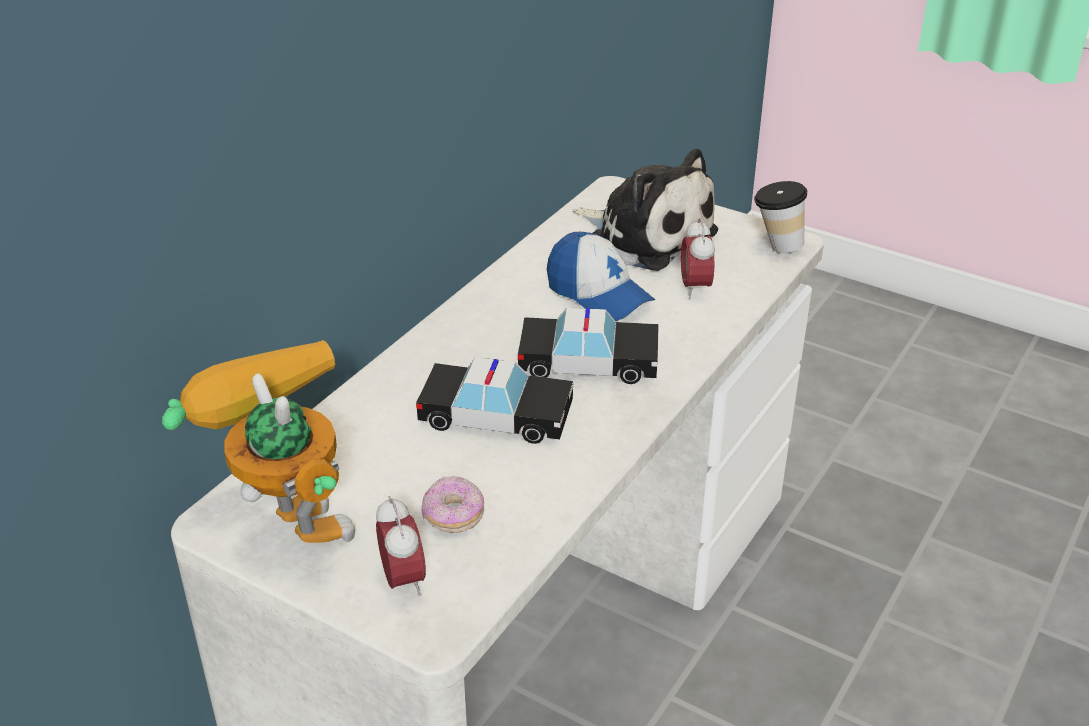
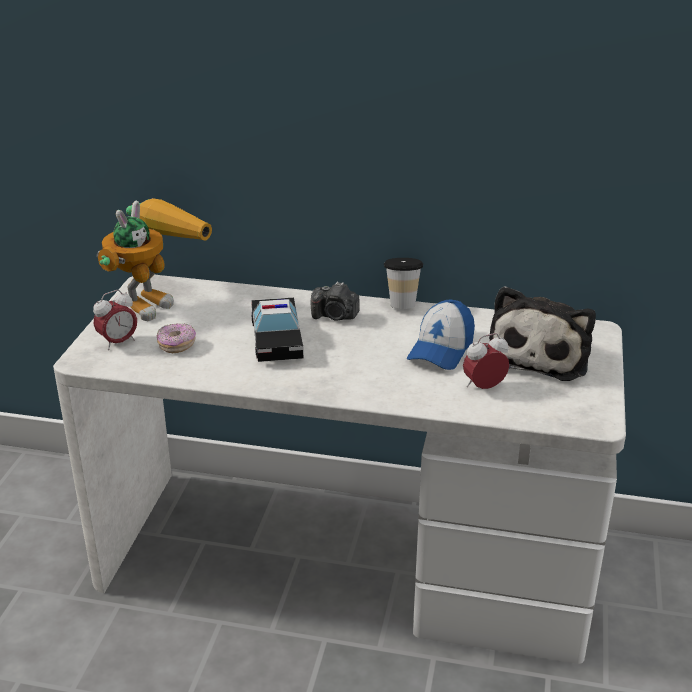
camera: 70 degrees right, 5 degrees down
(465, 353) = (335, 316): none -> camera
(588, 362) = (355, 360): toy car -> none
(776, 246) = (581, 416): cup -> cup (402, 304)

